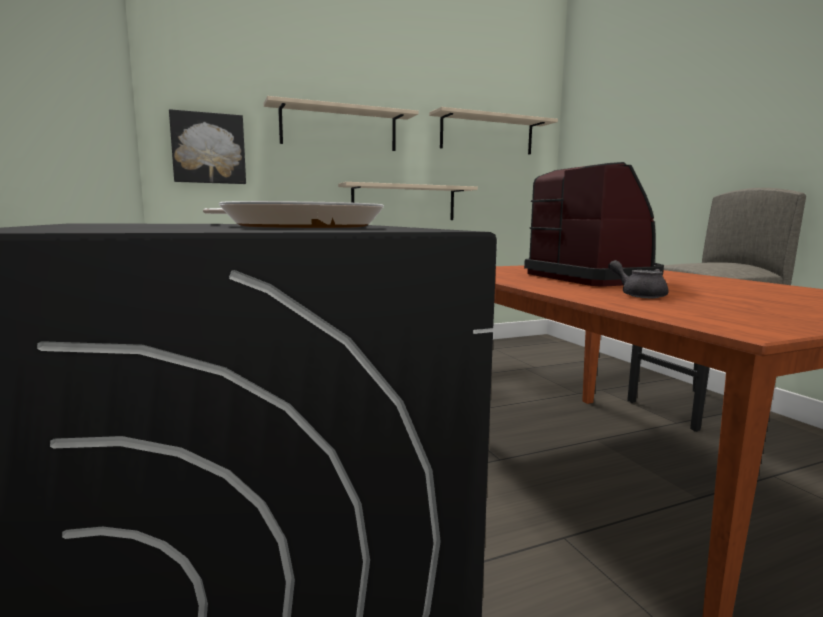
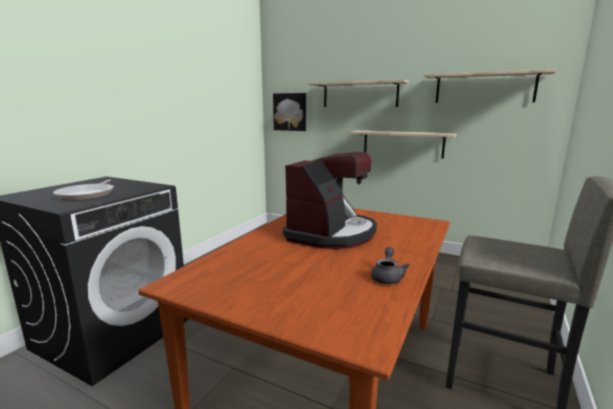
camera: 50 degrees right, 5 degrees up
(638, 295) = (265, 252): grey teapot -> grey teapot (387, 277)

